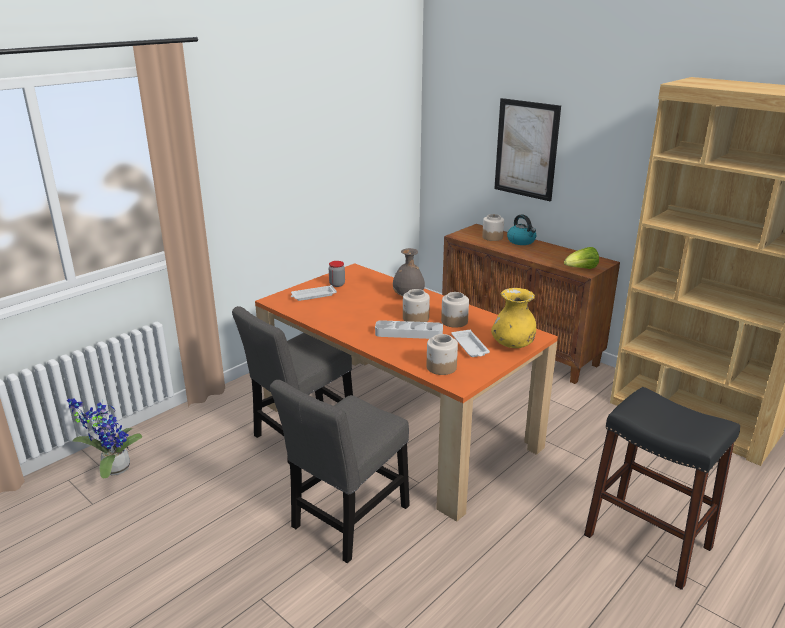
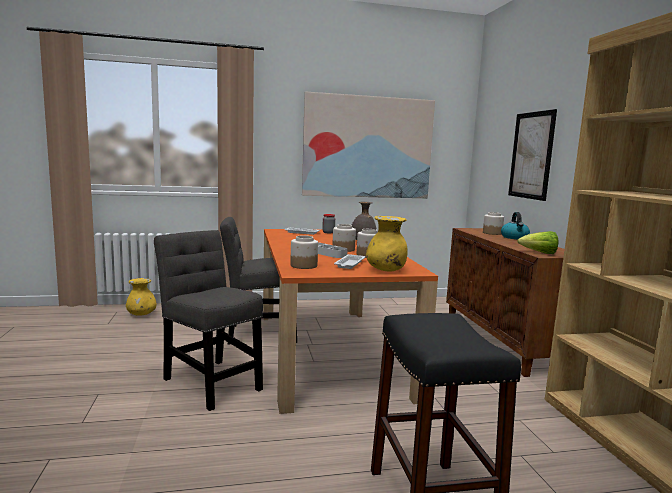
camera: 35 degrees right, 15 degrees down
(113, 469) = (141, 314): potted plant -> yellow vase
(323, 148) = (368, 147): none -> picture
(347, 521) = (210, 381): grey chair -> grey chair turned 60 degrees clockwise

